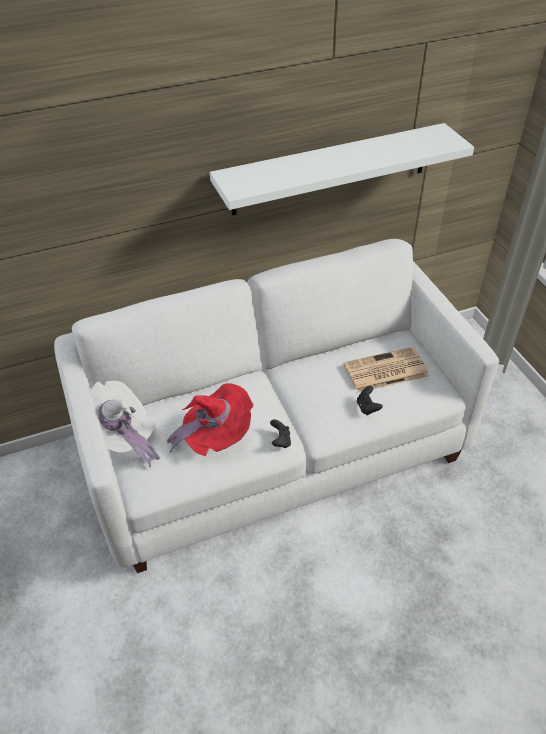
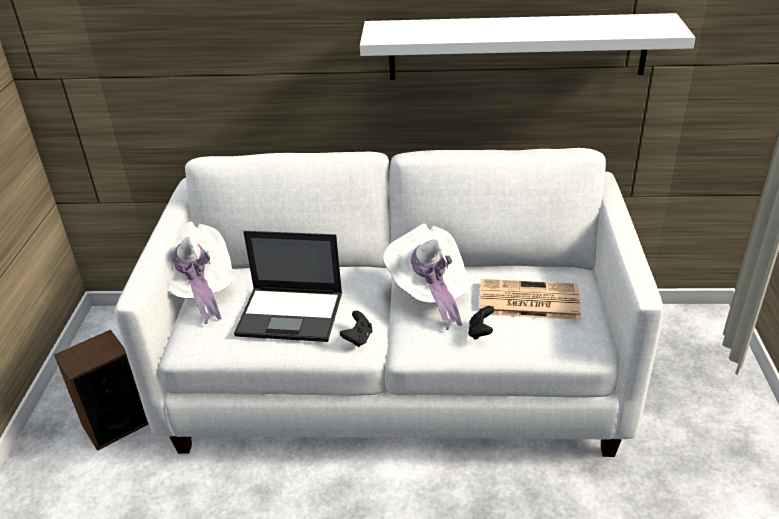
camera: 25 degrees right, 10 degrees down
(65, 567) = (115, 424): none -> speaker
(216, 436) = (291, 314): red hat -> laptop
(311, 385) = (430, 294): none -> white hat

